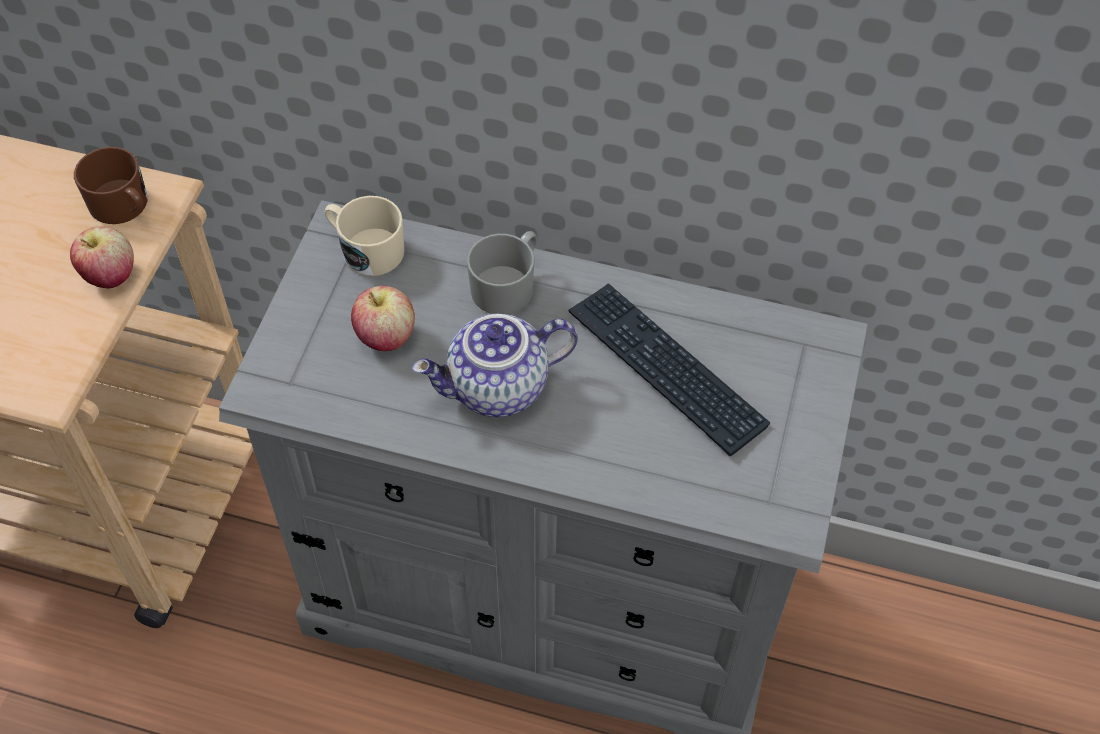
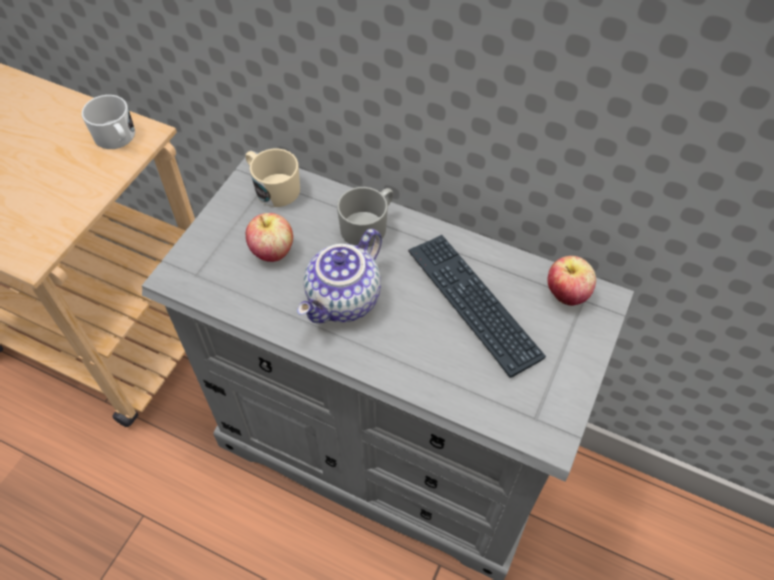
camera: 10 degrees right, 0 degrees up
(110, 276) = (95, 183): apple -> apple (566, 294)
(123, 207) = (117, 138): brown mug -> white mug
(498, 389) = (344, 301): teapot -> teapot turned 45 degrees counterclockwise

